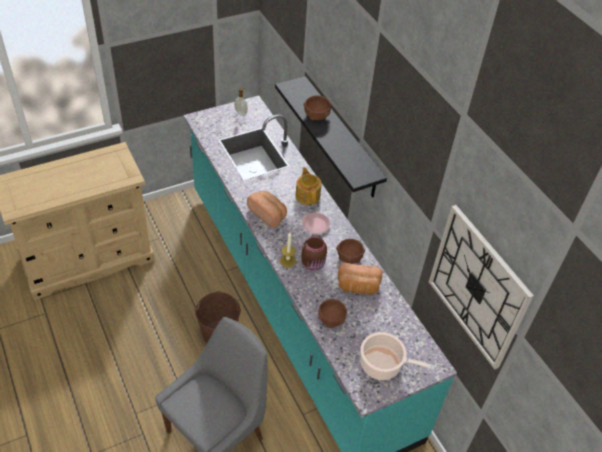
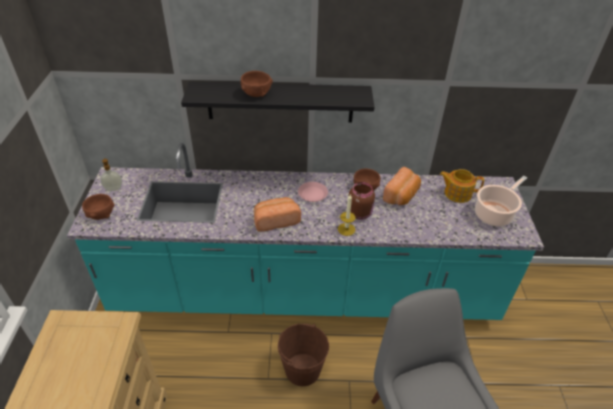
camera: 60 degrees left, 5 degrees down
(308, 195) = (271, 185): teapot -> teapot (457, 193)
(331, 319) = (432, 226): brown bowl -> brown bowl (101, 215)
(477, 287) = (526, 86): wall clock -> none

